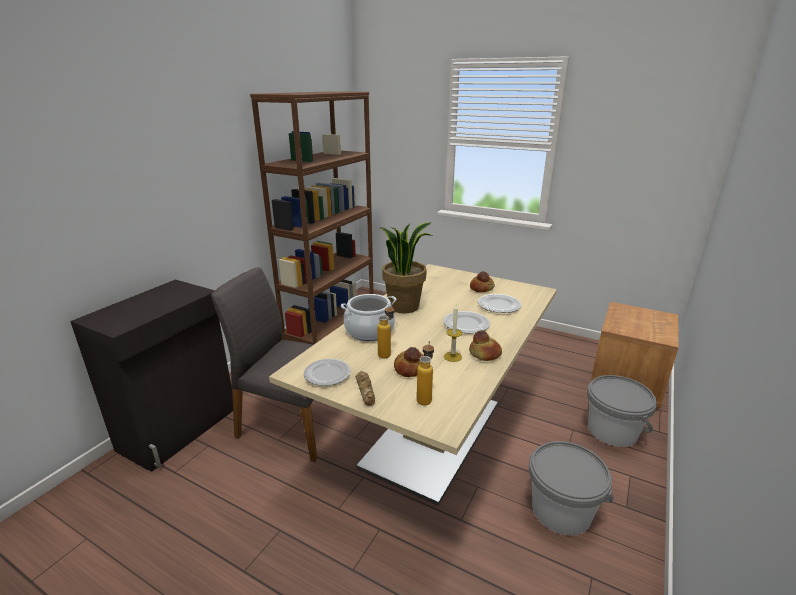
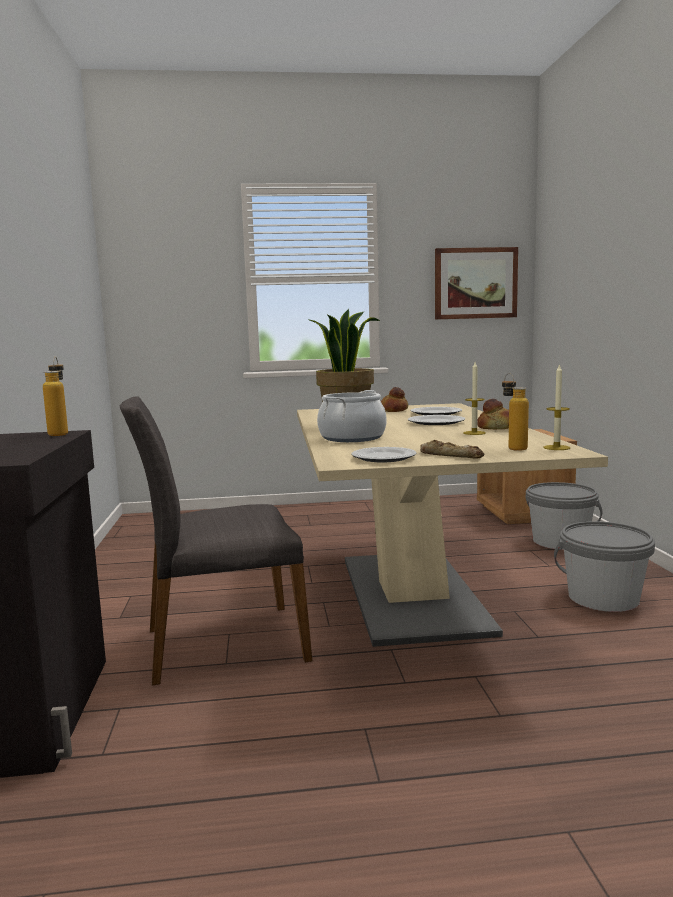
camera: 35 degrees left, 15 degrees down
(331, 325) = (133, 553): brown bookcase -> none
(386, 353) = (407, 441): bottle -> bottle (60, 433)
(410, 368) = (456, 442): bread -> none
(452, 413) = (556, 447): none -> candle
(655, 160) = (475, 283): none -> picture

